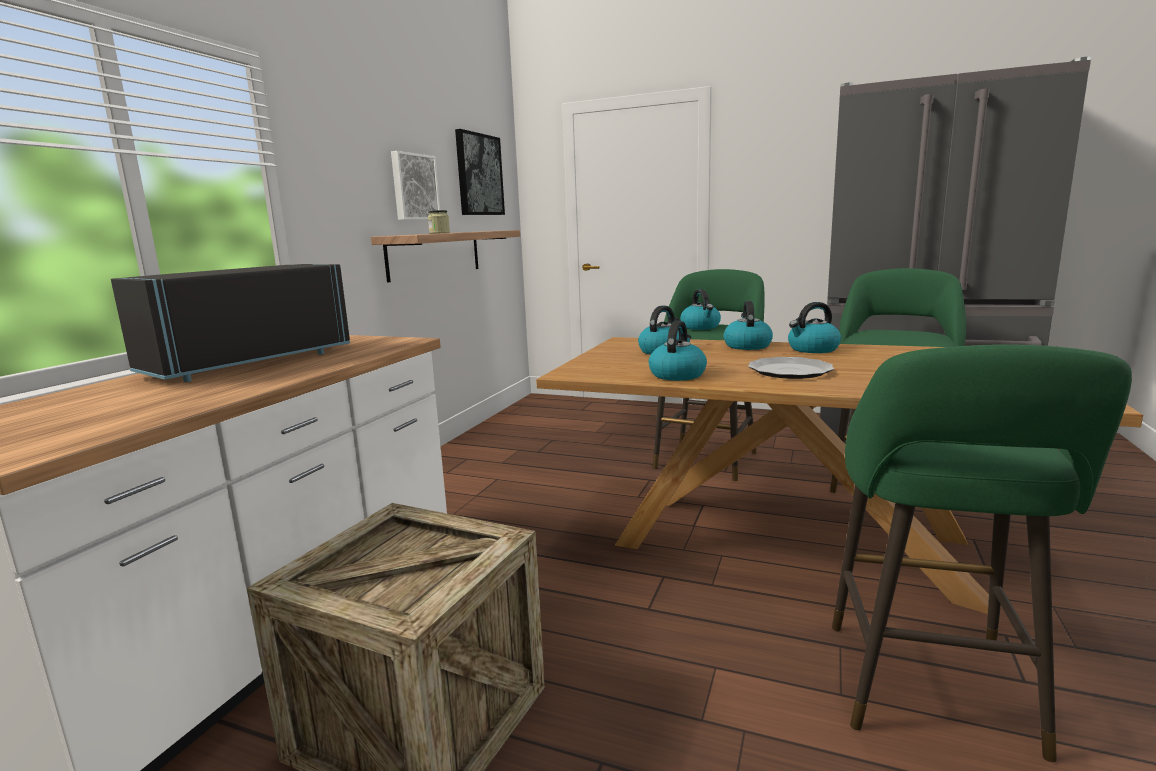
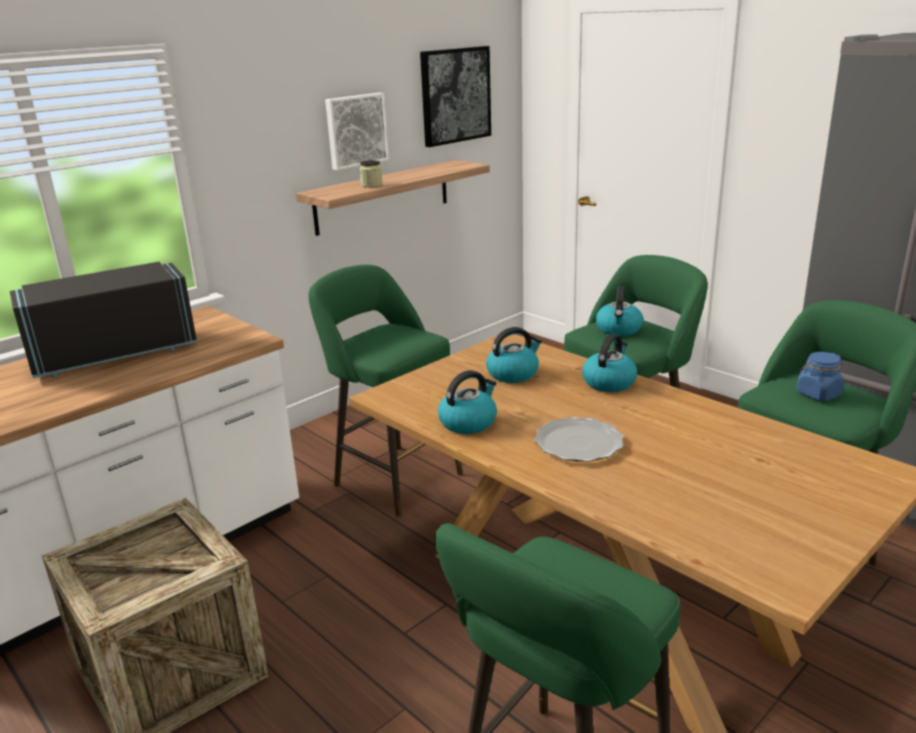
camera: 25 degrees right, 10 degrees up
(514, 500) = (393, 477): none -> green stool
(812, 349) = (665, 406): kettle -> none
(898, 333) = (818, 394): none -> blue jar

